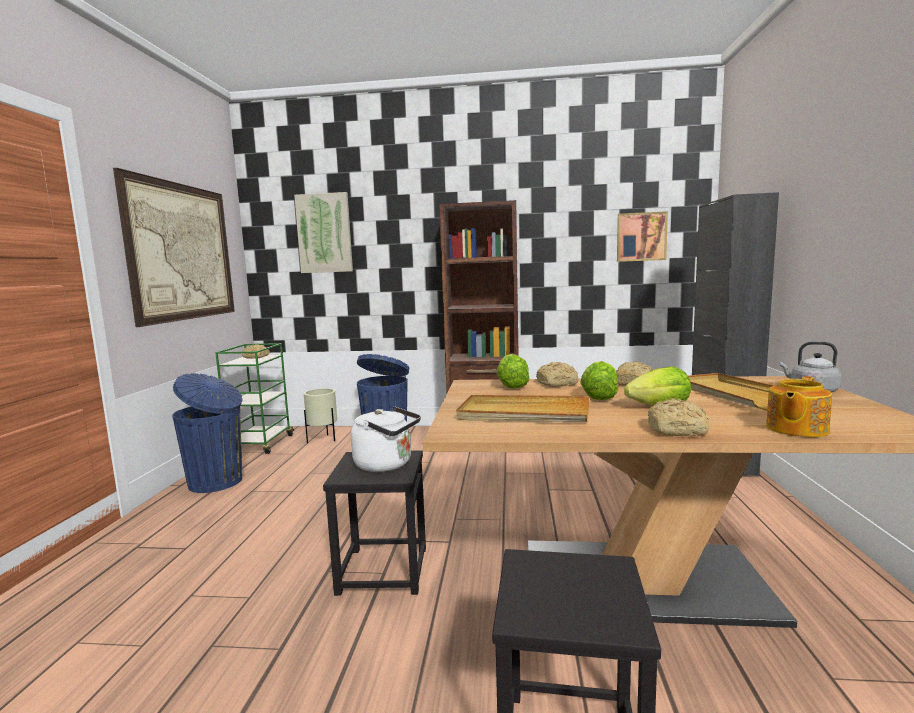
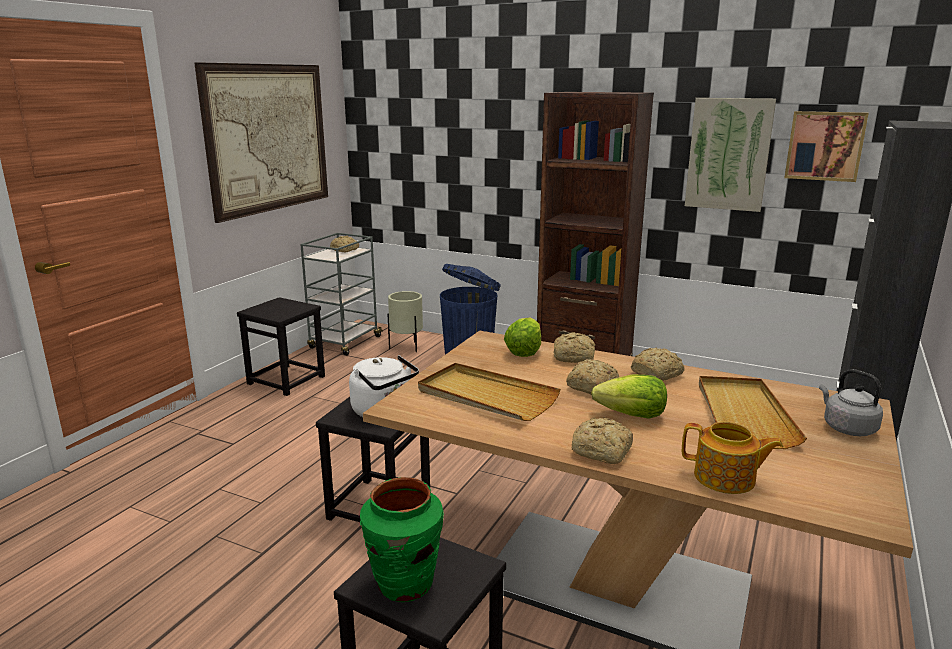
camera: 20 degrees right, 10 degrees up
(217, 482) = (287, 380): blue trash can -> black stool
(261, 445) = (345, 343): green cart -> grey cart
(324, 233) = (428, 111): picture -> picture (728, 154)
(563, 603) = (404, 584): none -> green vase
(599, 397) = (591, 387): lettuce -> bread
(795, 429) = (726, 478): teapot -> teapot turned 135 degrees counterclockwise

